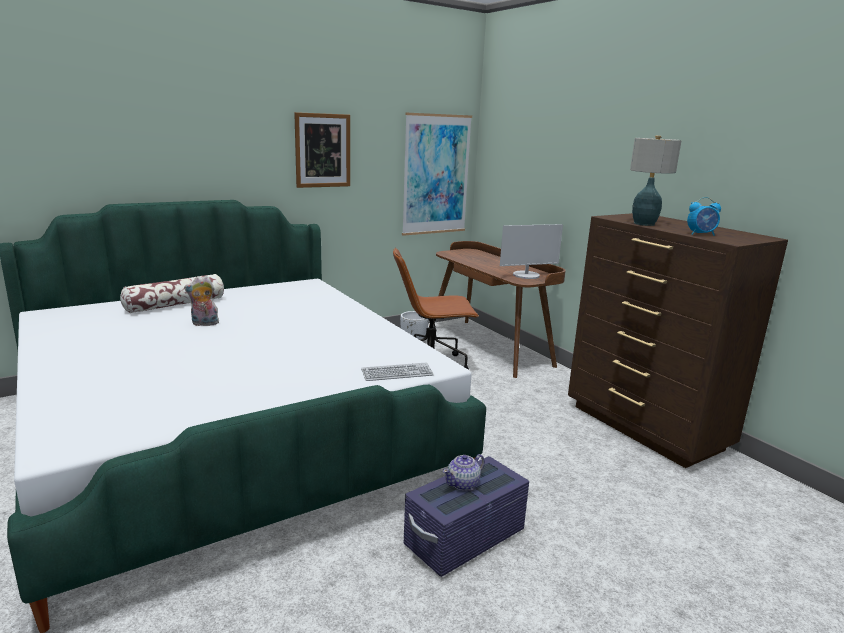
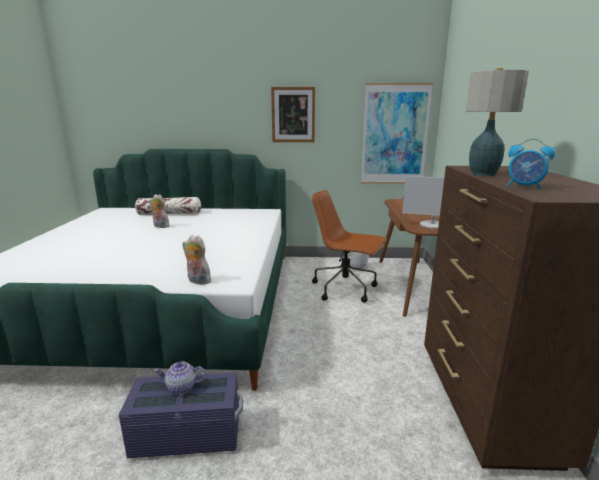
camera: 35 degrees right, 0 degrees up
(397, 373) = (197, 281): keyboard -> plush toy

